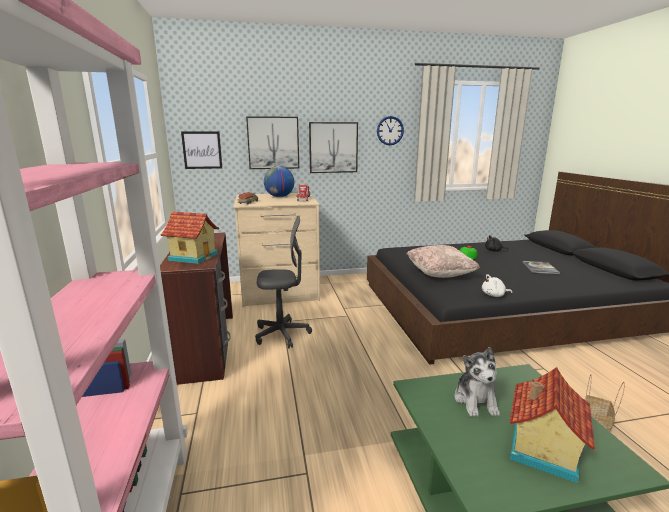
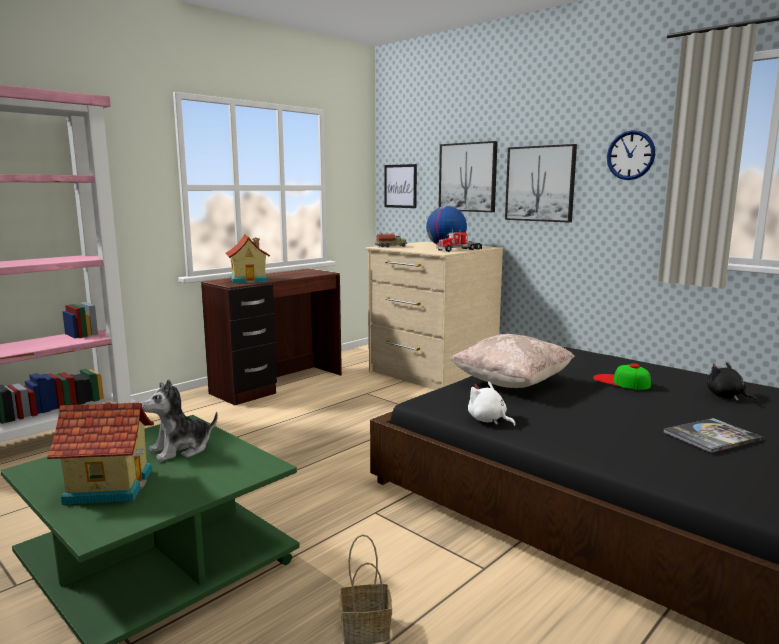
camera: 55 degrees right, 5 degrees down
(282, 334) = (339, 401): grey office chair -> none

